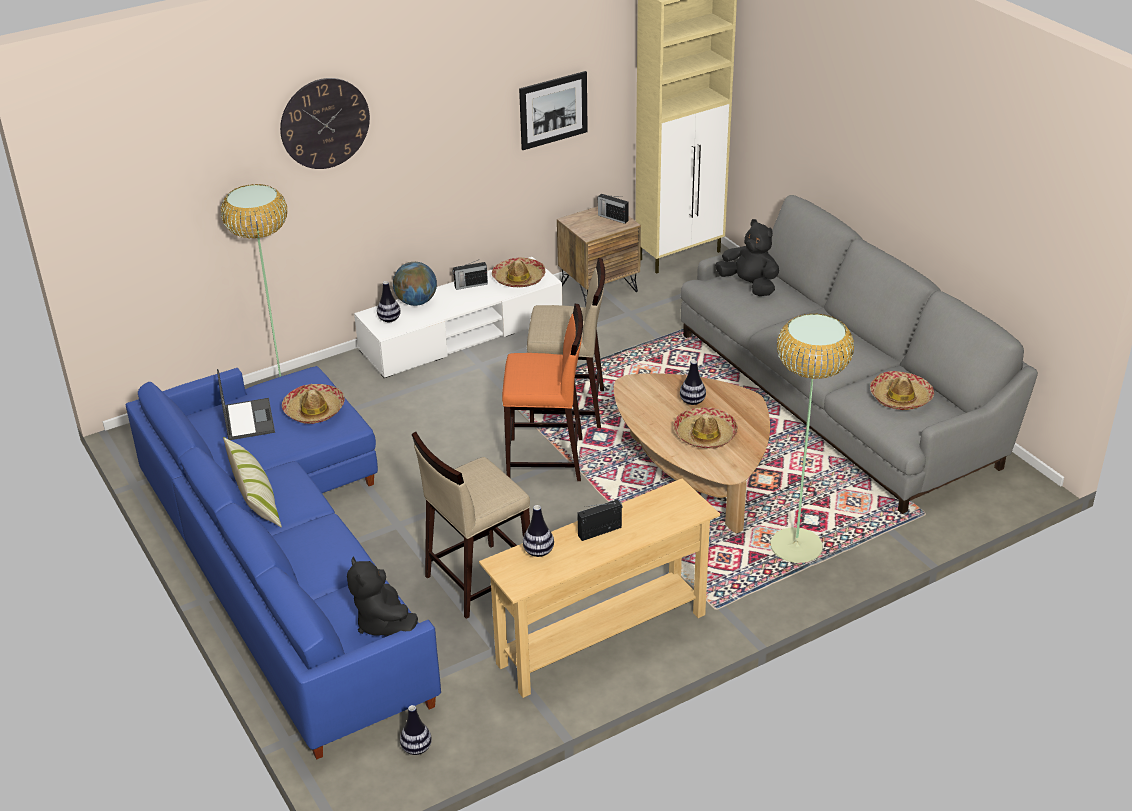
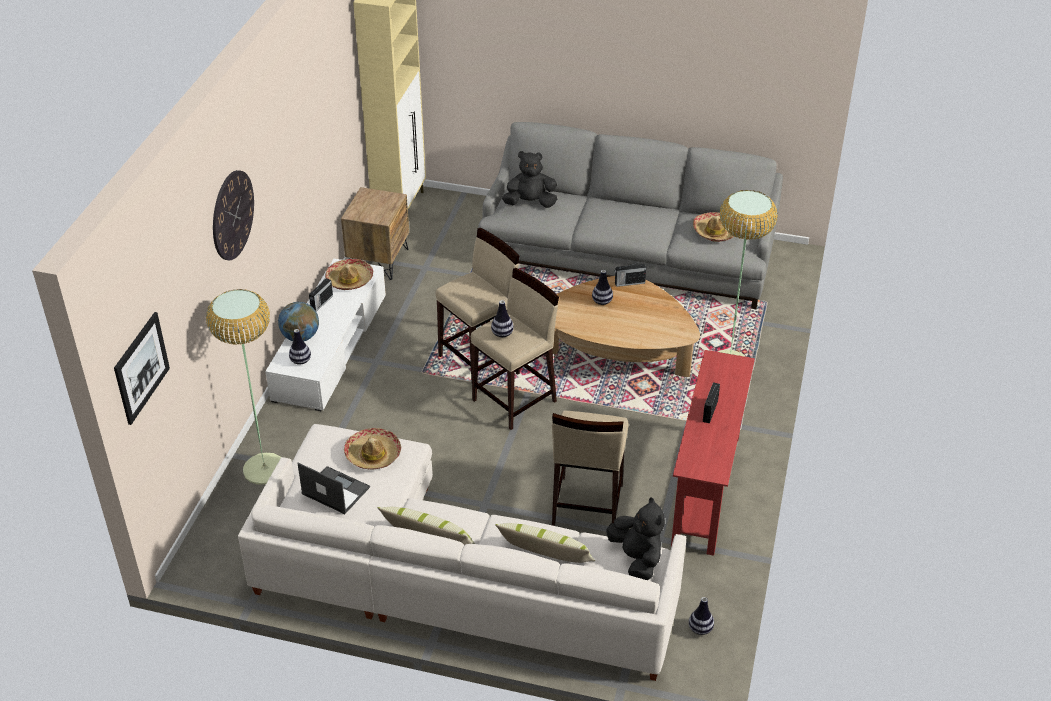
camera: 45 degrees left, 5 degrees up
(285, 559) = (445, 577): blue sofa -> white sofa
(318, 569) = (545, 555): none -> pillow
(383, 624) = (637, 558): black plush toy -> black plush toy turned 135 degrees counterclockwise
(538, 552) = (697, 446): vase -> vase (502, 334)
(546, 460) = (515, 400): orange stool -> beige stool
(553, 110) = (327, 128): picture -> picture (141, 367)
(602, 639) = (707, 490): beige console table -> red console table
(612, 218) = (379, 198): radio -> radio (629, 283)
(705, 435) = (639, 319): hat -> none

